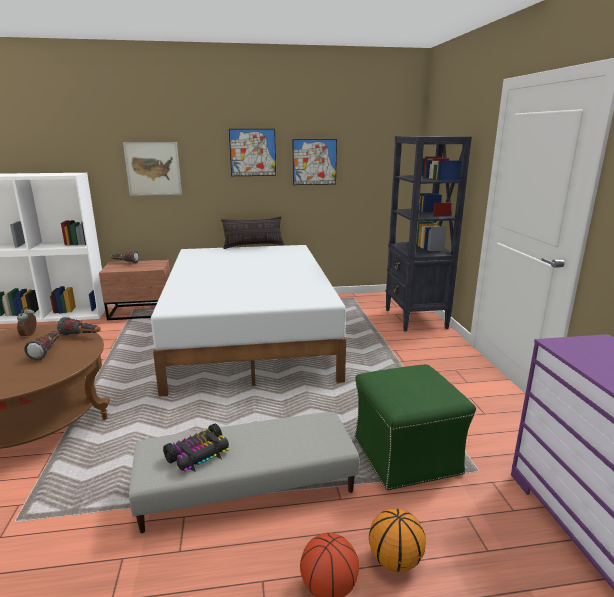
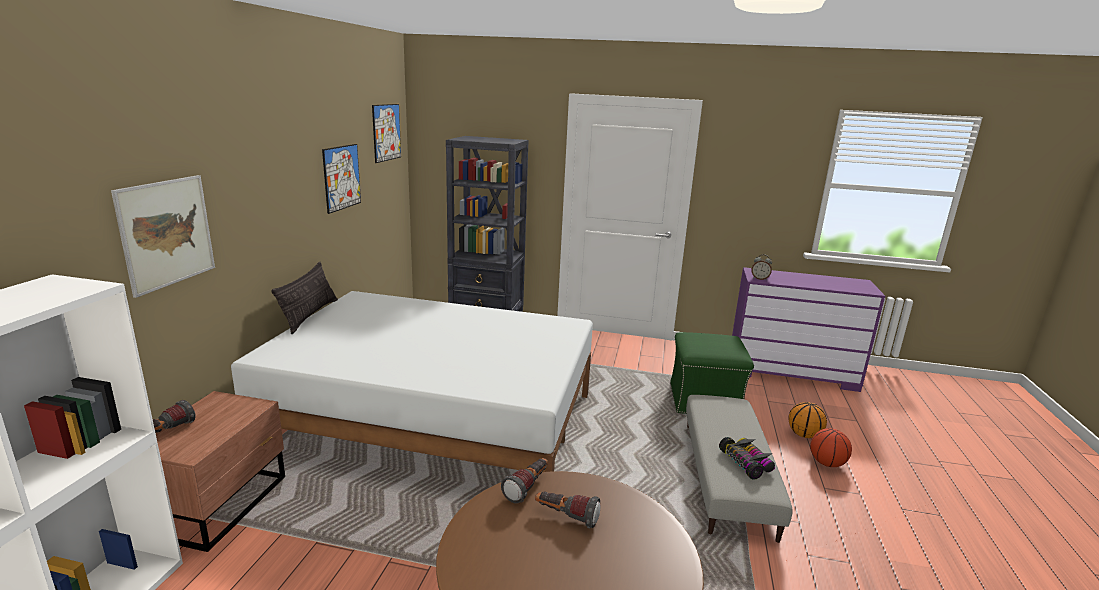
camera: 70 degrees left, 0 degrees up
(30, 335) = (489, 539): alarm clock -> alarm clock (760, 278)
(252, 152) = (288, 176): picture -> picture (386, 132)

